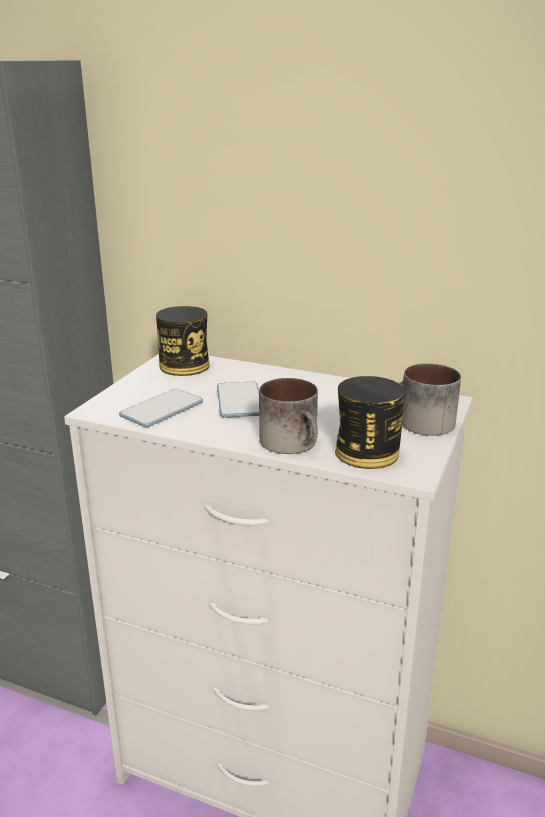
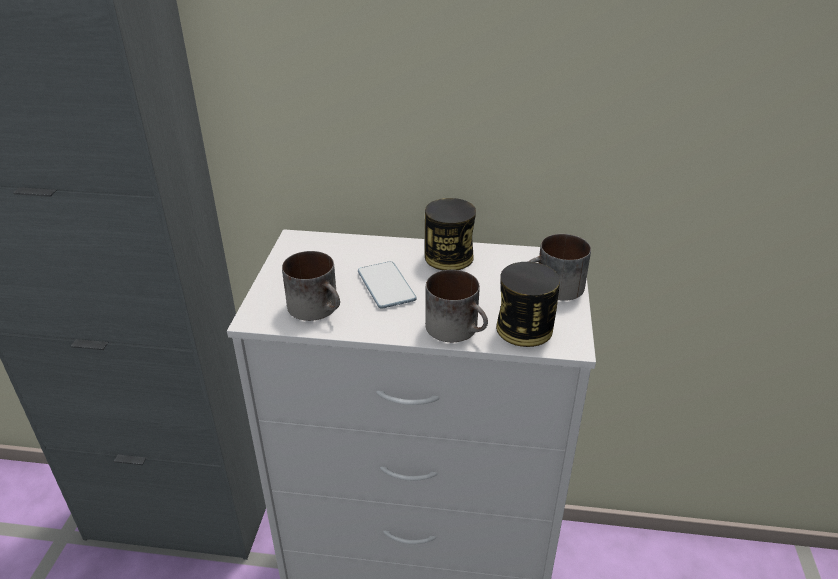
camera: 15 degrees left, 10 degrees up
(162, 409) = (319, 307): phone -> mug
(184, 366) = (313, 249): can -> can (448, 257)

